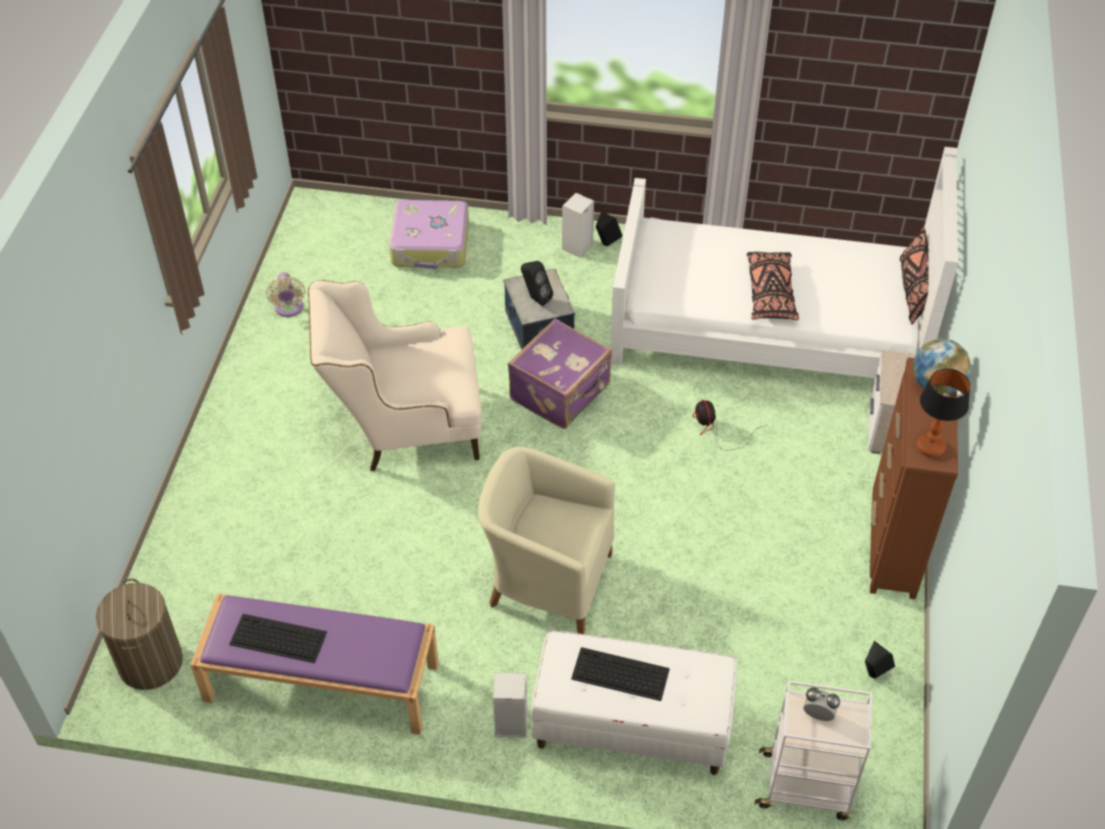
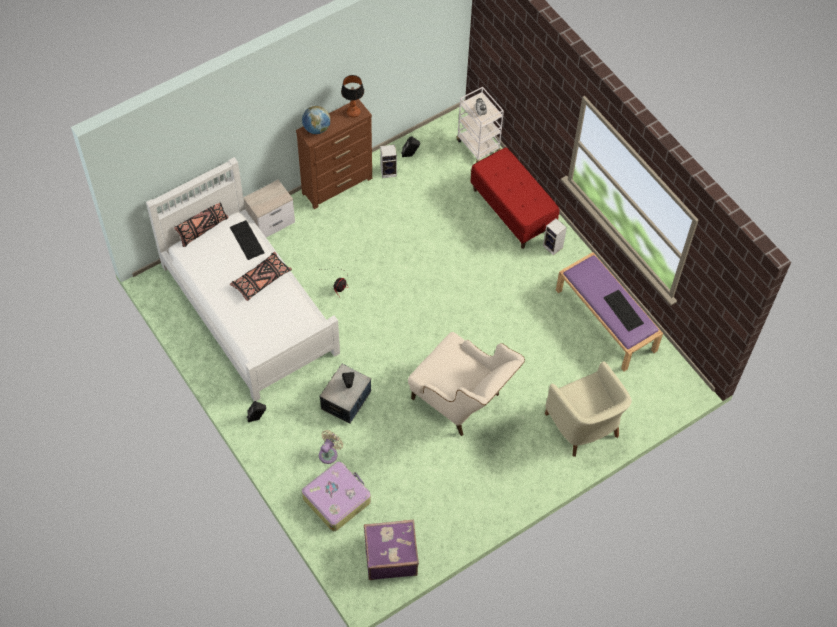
camera: 135 degrees left, 10 degrees up
(150, 662) = (665, 385): laundry basket -> none
(289, 309) = (446, 522): beige fan -> beige fan (329, 453)
(547, 580) = (481, 284): beige armchair -> beige armchair (583, 426)
(561, 393) = (378, 358): purple suitcase -> purple suitcase (390, 555)
(577, 247) = (272, 430): speaker -> speaker (389, 171)
(619, 674) = (518, 192): keyboard -> keyboard (247, 240)
(631, 727) = (512, 210): white bench -> red bench

